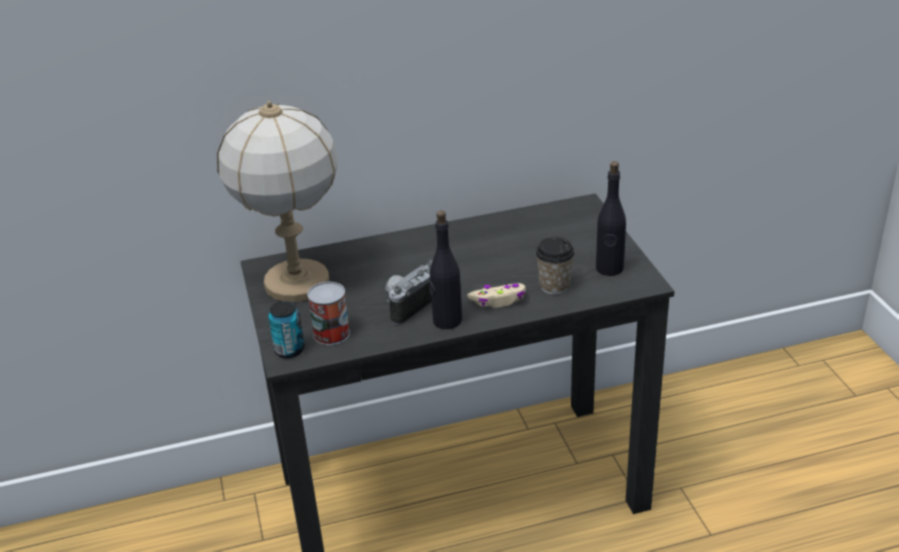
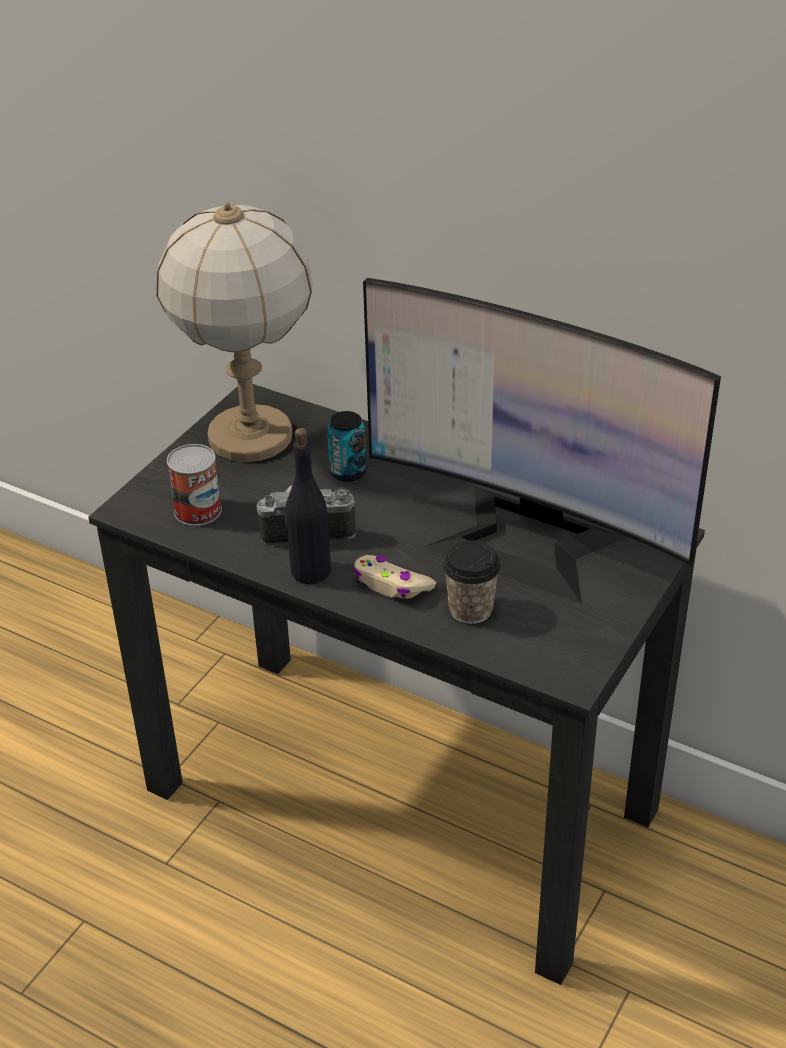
camera: 45 degrees right, 5 degrees up
(289, 350) = (142, 502): can -> can (348, 472)
(528, 244) = (526, 542): none -> monitor
(609, 268) = (561, 631): black bottle -> none

